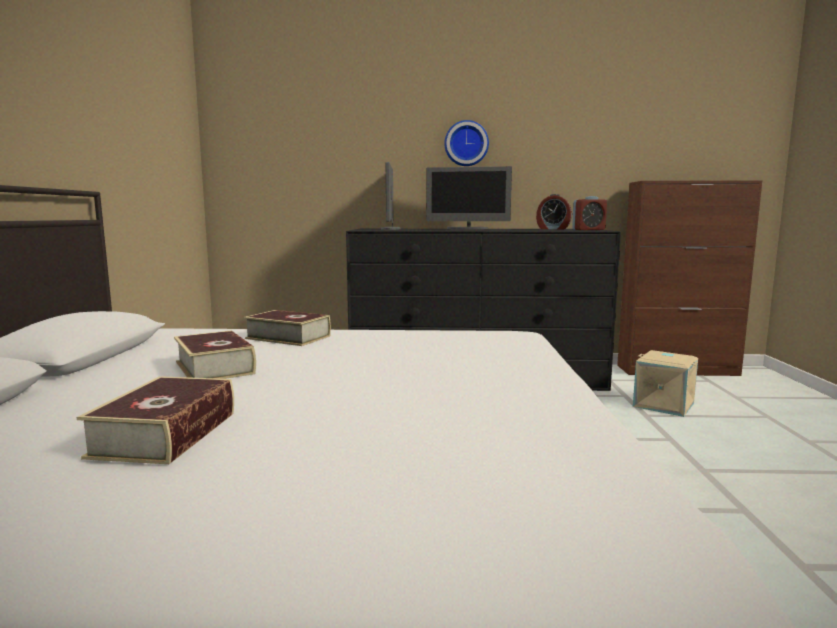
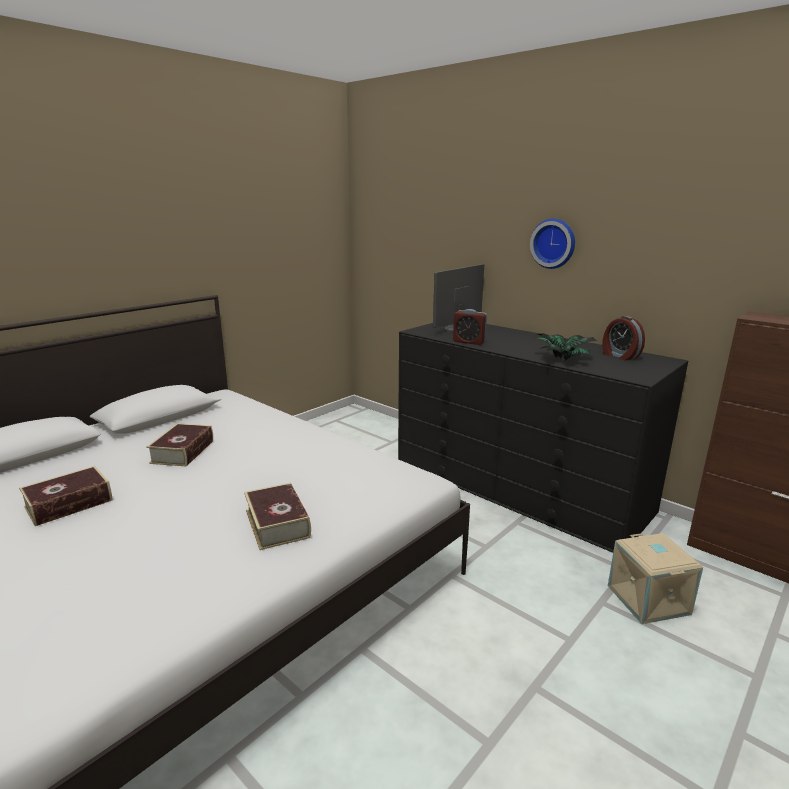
camera: 40 degrees right, 10 degrees up
(288, 337) = (272, 431): book -> book (277, 523)
(467, 228) = (532, 338): monitor -> none
(528, 230) = (563, 359): none -> potted plant
(588, 230) = (637, 371): alarm clock -> alarm clock (469, 342)

